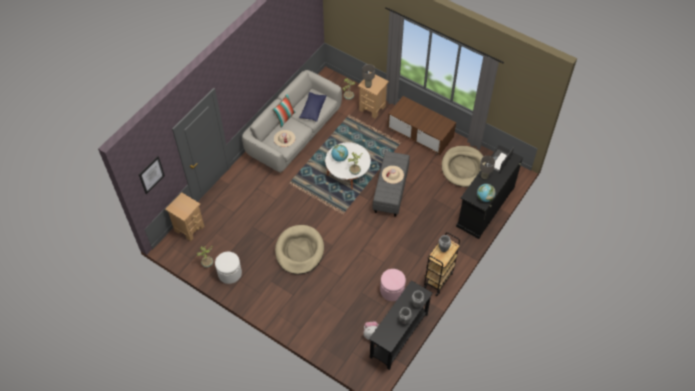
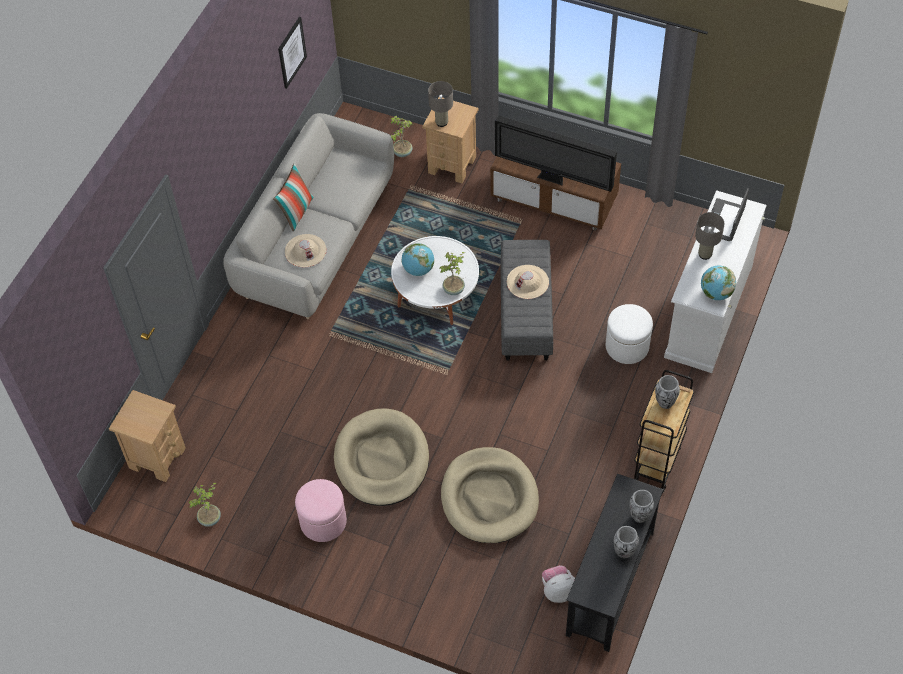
camera: 10 degrees left, 0 degrees up
(151, 174) = (78, 365): picture -> picture (291, 52)
(230, 273) = (258, 529): white ottoman -> white ottoman (627, 346)
(313, 110) = (346, 187): blue pillow -> none
(392, 290) = (575, 501): pink ottoman -> pink ottoman (323, 521)
(418, 124) = (553, 179): none -> television
(464, 168) = (650, 246): beige dog bed -> beige dog bed (489, 498)
(485, 207) = (708, 311): black cabinet -> white cabinet

